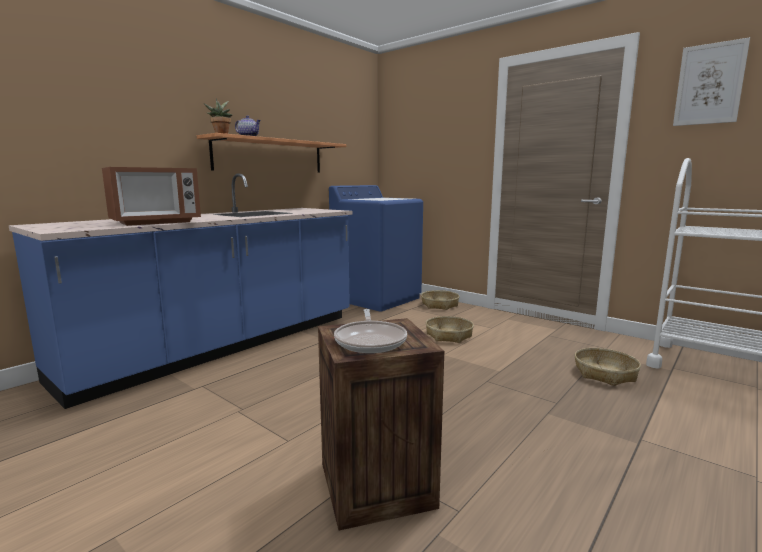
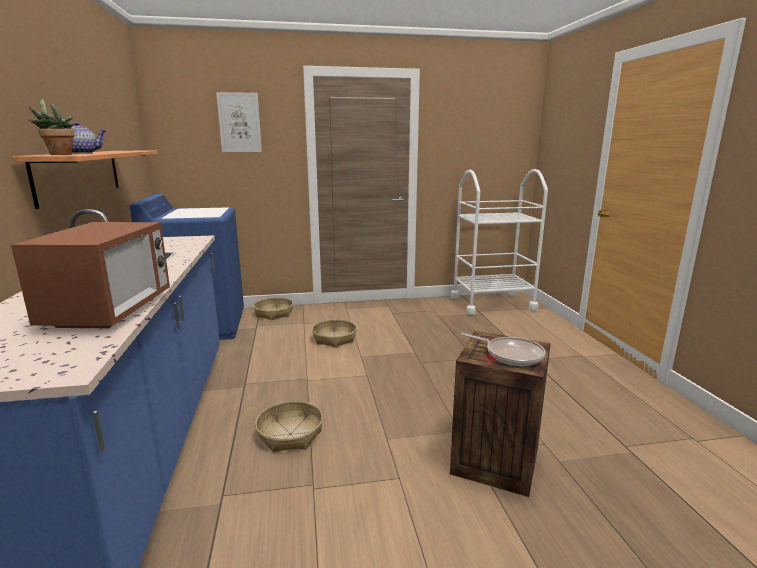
camera: 50 degrees left, 5 degrees up
(604, 373) = (461, 328): basket -> basket (290, 434)
(709, 84) = (464, 116): picture -> picture (239, 122)

